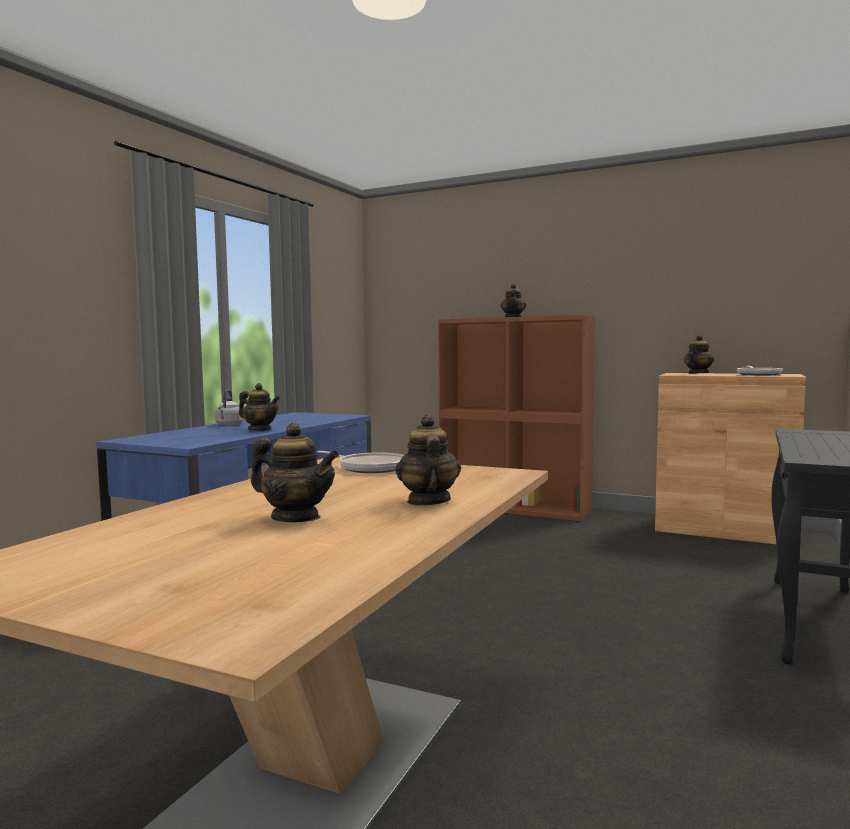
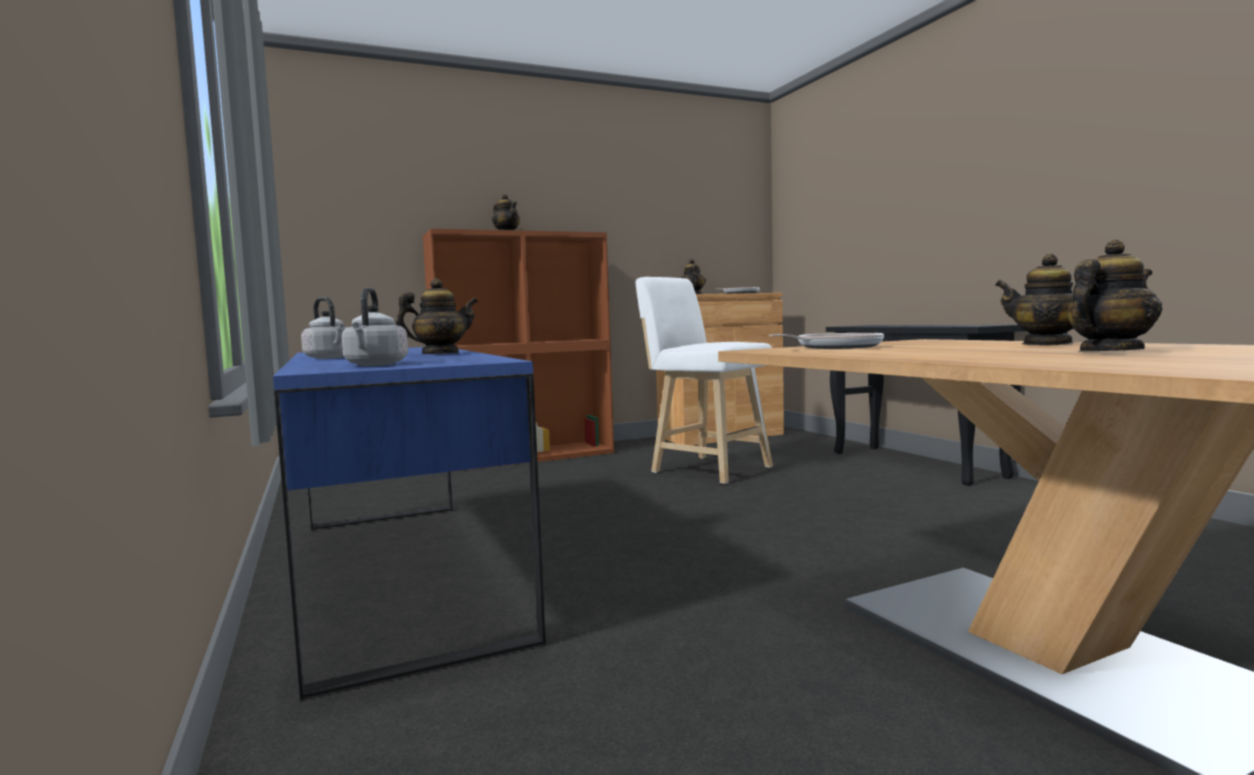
camera: 50 degrees left, 0 degrees up
(162, 438) = (375, 365): none -> grey kettle
(598, 556) = (706, 469): none -> white stool

